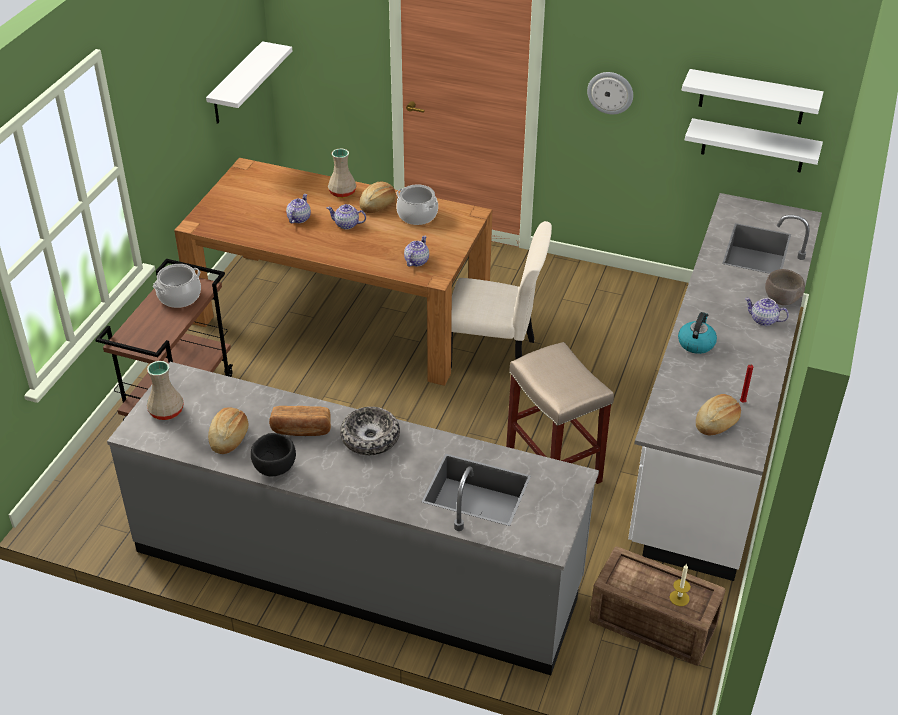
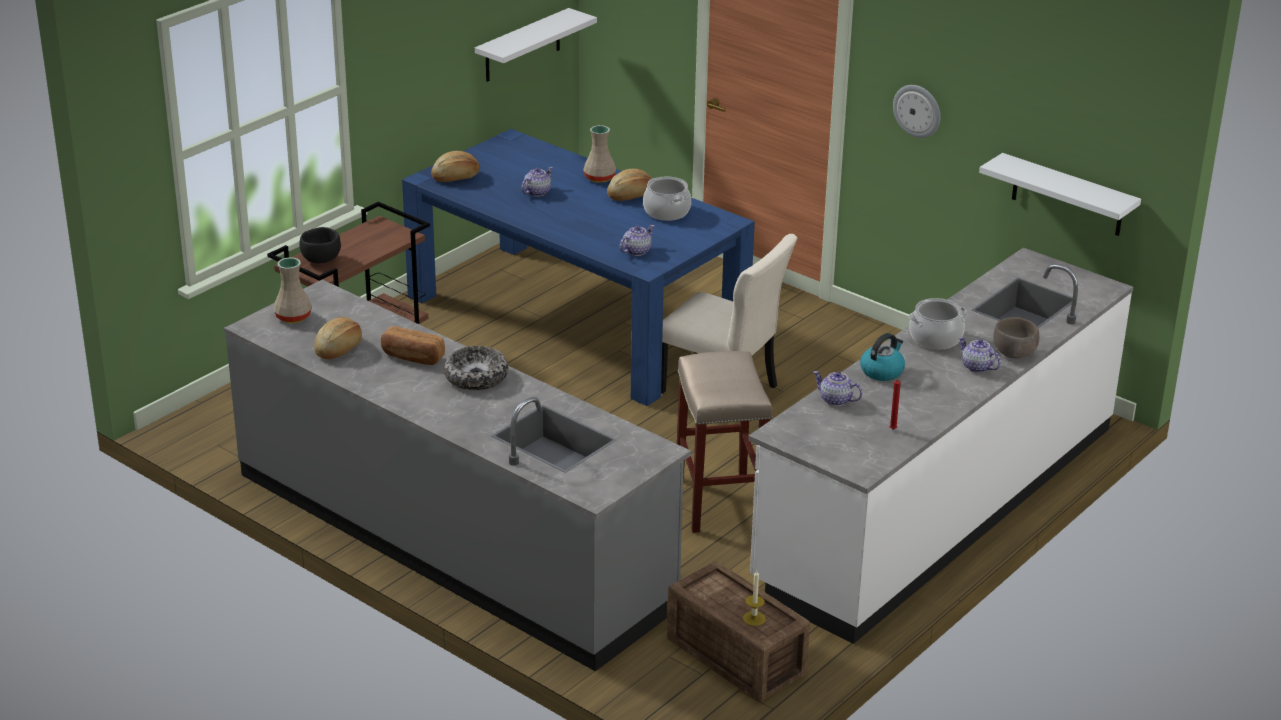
camera: 20 degrees right, 10 degrees down
(179, 296) = (375, 238): cooking pot -> cooking pot (935, 338)
(275, 468) = (367, 380): black bowl -> black bowl (321, 260)
(341, 312) = (575, 319): brown dining table -> blue dining table
(347, 225) = (584, 206): teapot -> teapot (836, 400)
(717, 422) = (849, 440): bread -> bread (456, 177)
(752, 97) = (1064, 133): white shelf -> none

